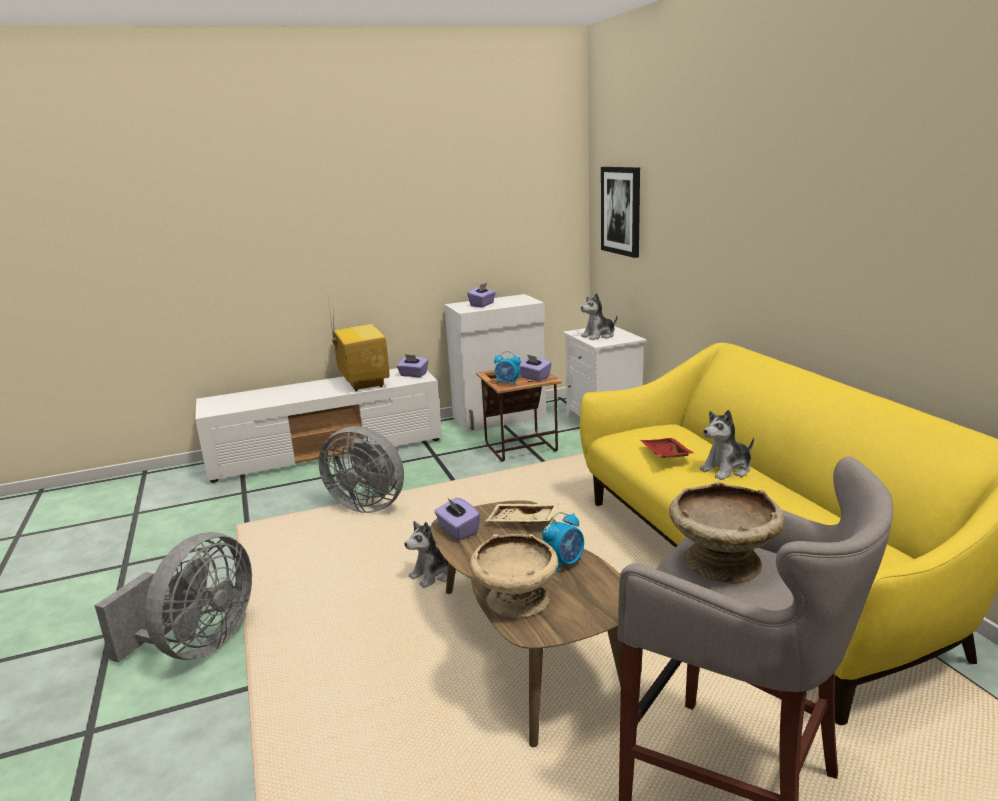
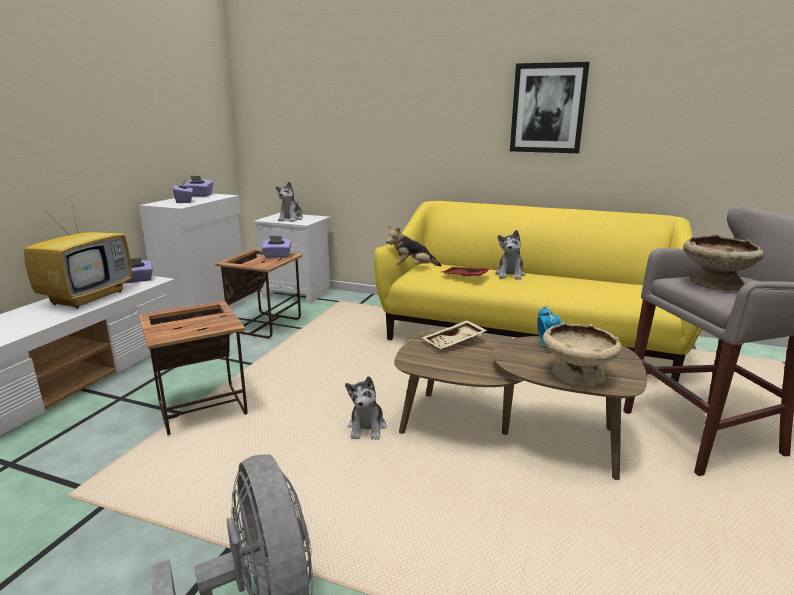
camera: 50 degrees left, 0 degrees up
(362, 382) = (88, 297): television -> television turned 90 degrees clockwise
(369, 504) = (204, 409): grey fan -> side table
(458, 531) = (429, 364): purple tissue box -> purple tissue box (199, 195)
(507, 383) = (265, 263): alarm clock -> none
(621, 211) = (284, 113): picture -> picture (548, 108)
(635, 426) = (412, 268): none -> plush toy

